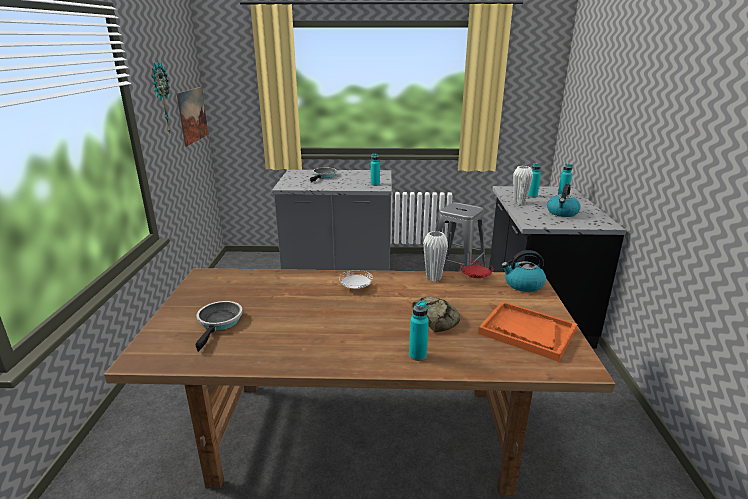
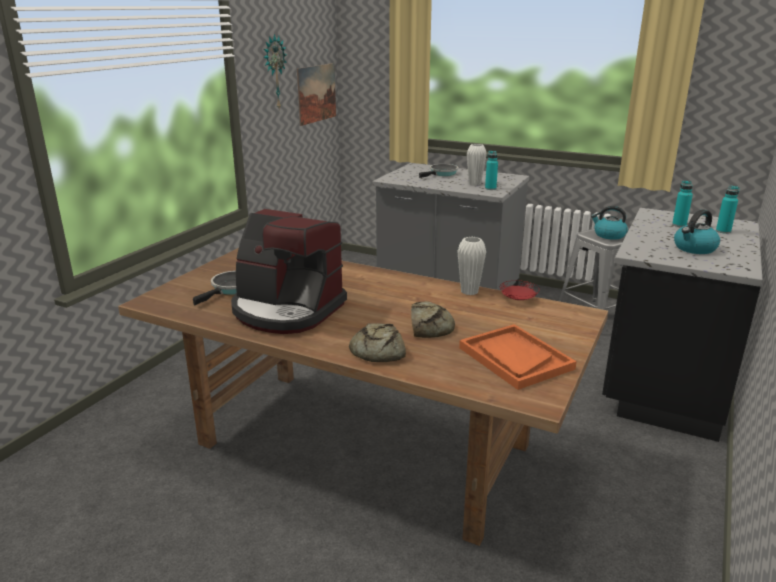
camera: 25 degrees right, 0 degrees up
(297, 333) = (286, 310): none -> coffee machine
(355, 288) = (378, 285): white plate -> none
(417, 355) = (377, 351): turquoise bottle -> bread
(519, 203) = (648, 230): white vase -> white vase (474, 183)
(523, 285) = (566, 317): kettle -> kettle (609, 235)

